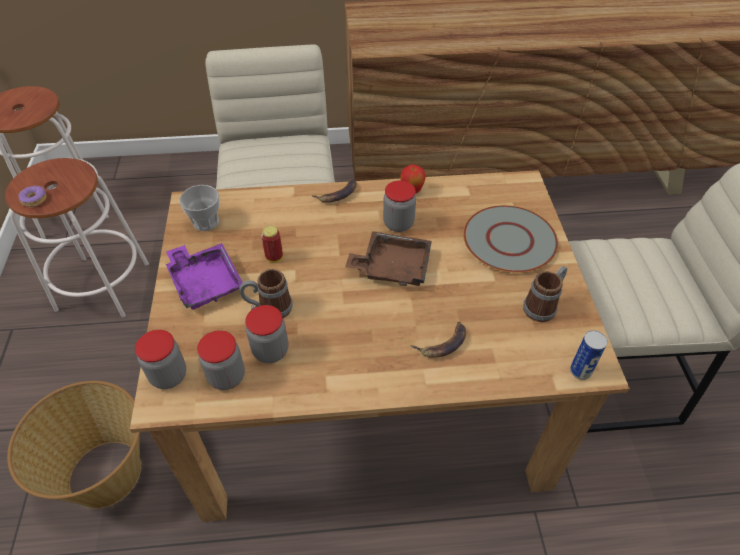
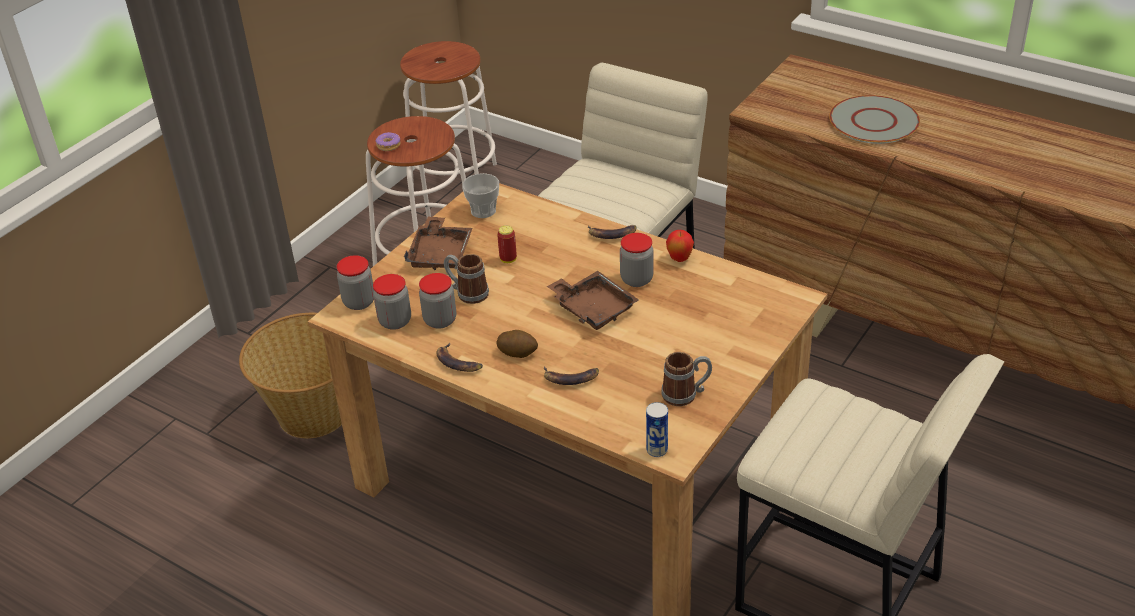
camera: 40 degrees right, 10 degrees down
(205, 282) = (440, 254): purple tray -> brown tray
(330, 386) = (458, 362): none -> banana
(374, 344) = (518, 352): none -> potato
(509, 240) = (720, 335): grey plate -> grey plate (874, 121)

